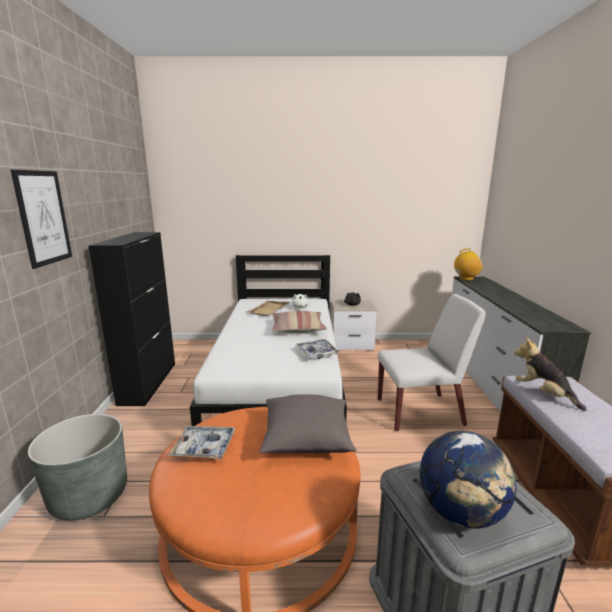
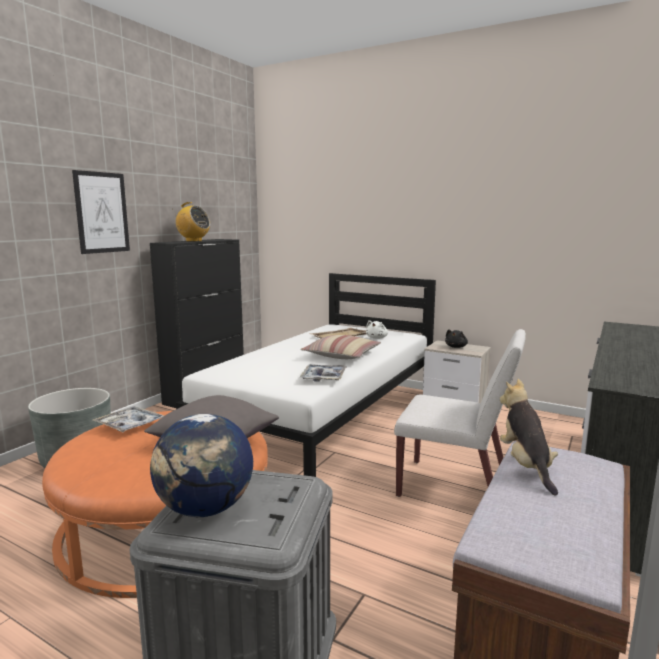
camera: 30 degrees right, 5 degrees down
(466, 278) = (618, 325): radio -> radio (193, 241)

